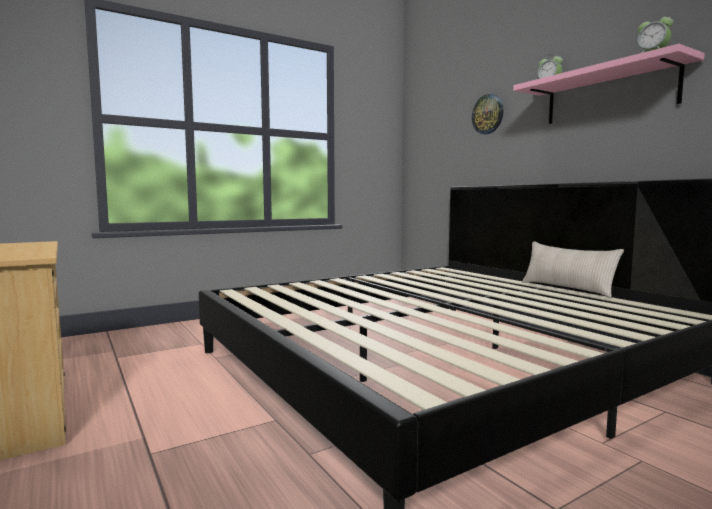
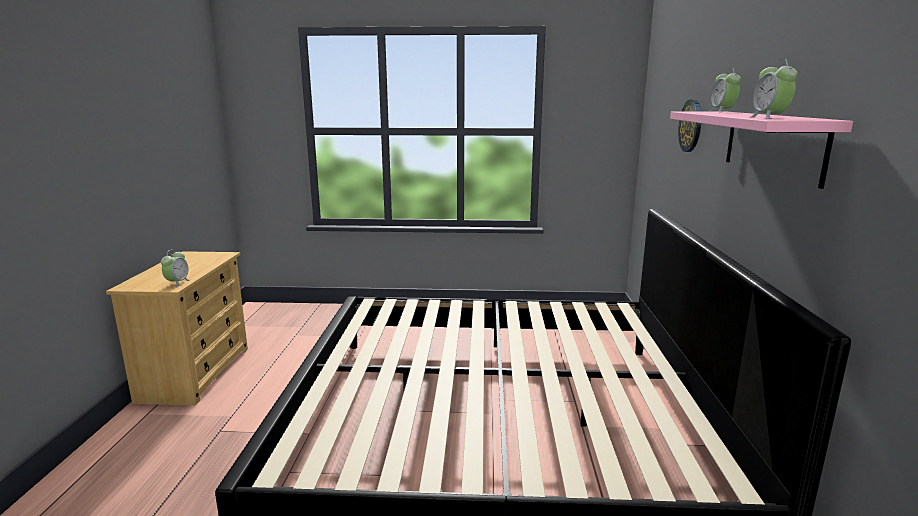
camera: 35 degrees right, 10 degrees up
(31, 254) = (177, 283): none -> alarm clock
(567, 289) = (685, 386): beige pillow -> none

